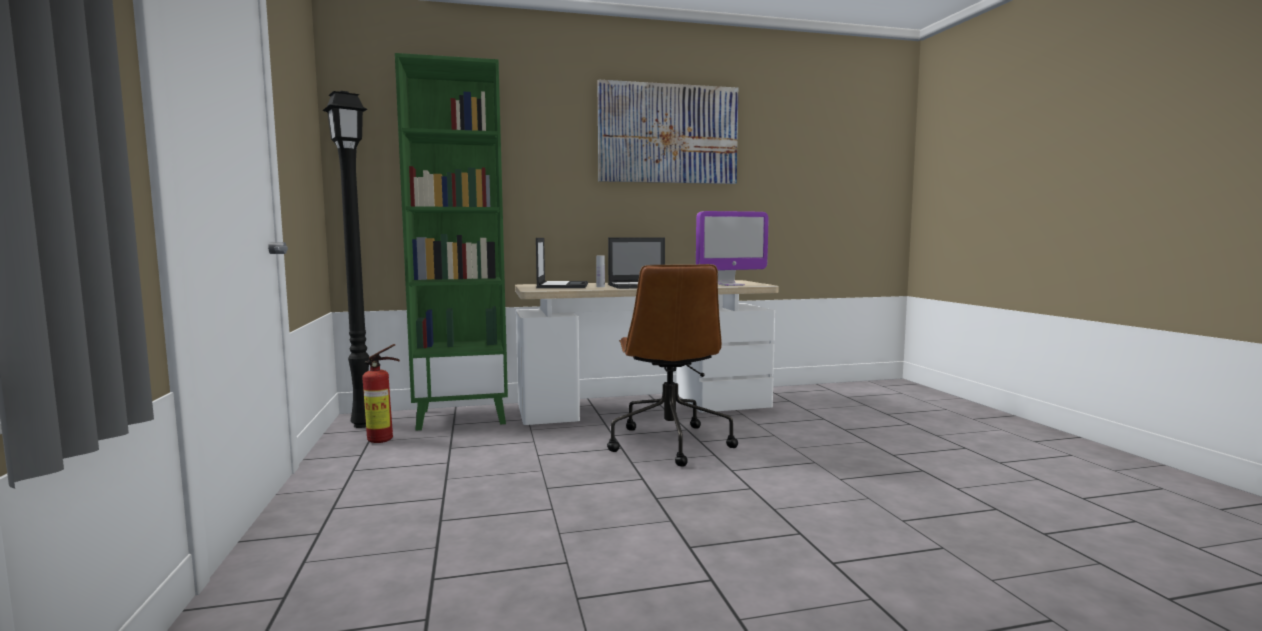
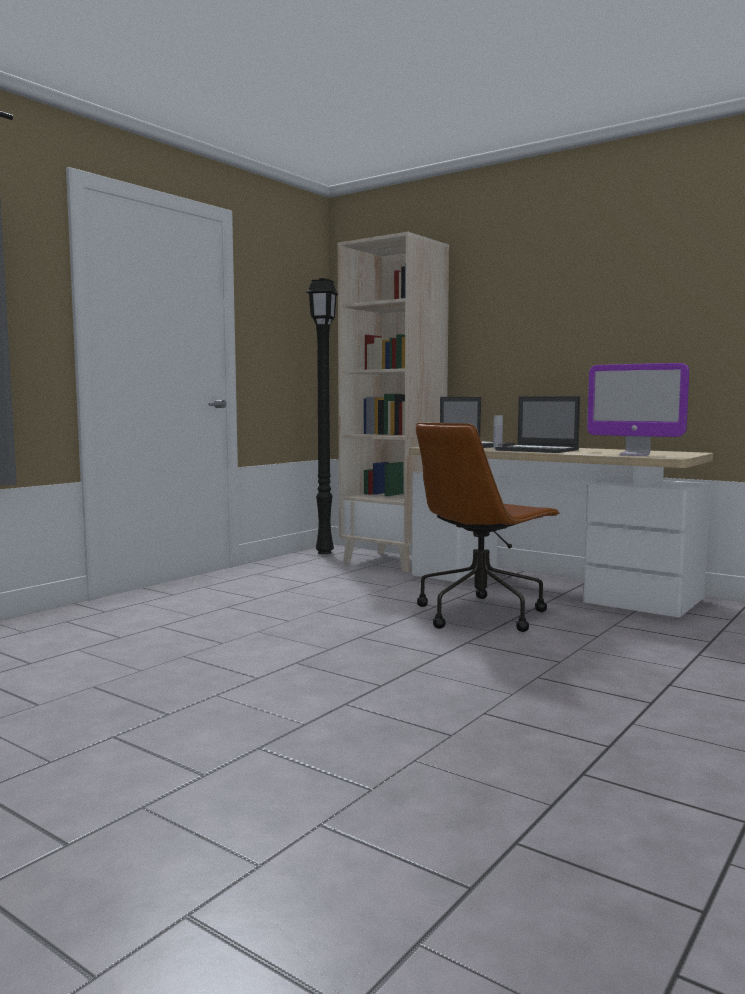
camera: 50 degrees right, 0 degrees up
(384, 440) = (312, 563): fire extinguisher -> none
(463, 417) = (393, 562): green bookcase -> beige bookcase
(668, 134) = (624, 272): picture -> none

